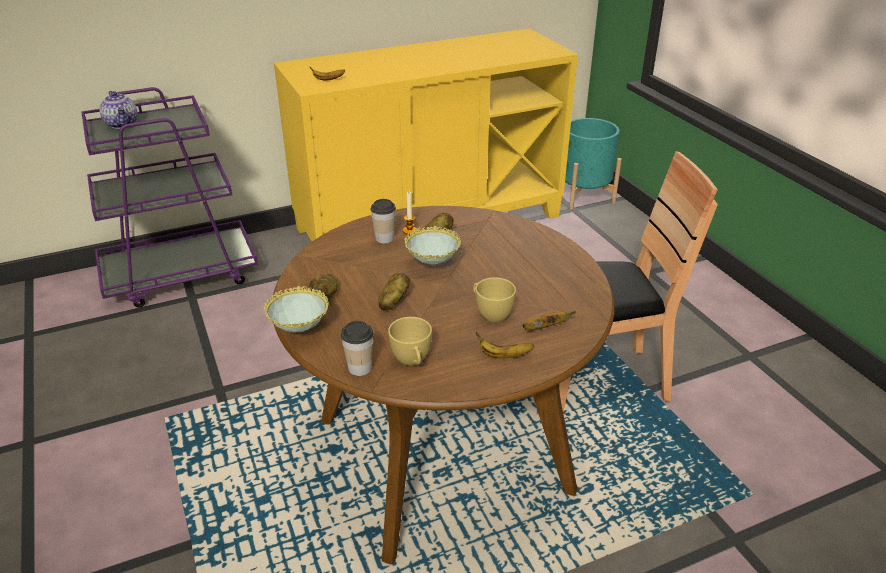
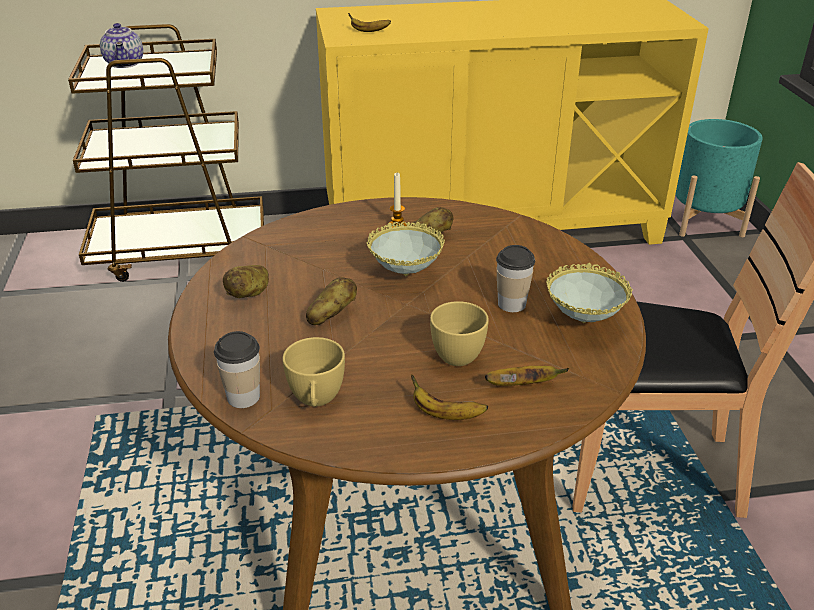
camera: 15 degrees right, 0 degrees up
(181, 274) = (181, 251): purple cart -> brown cart
(300, 332) = (193, 335): bowl -> bowl (583, 322)
(384, 238) = (360, 231): cup -> cup (511, 304)

